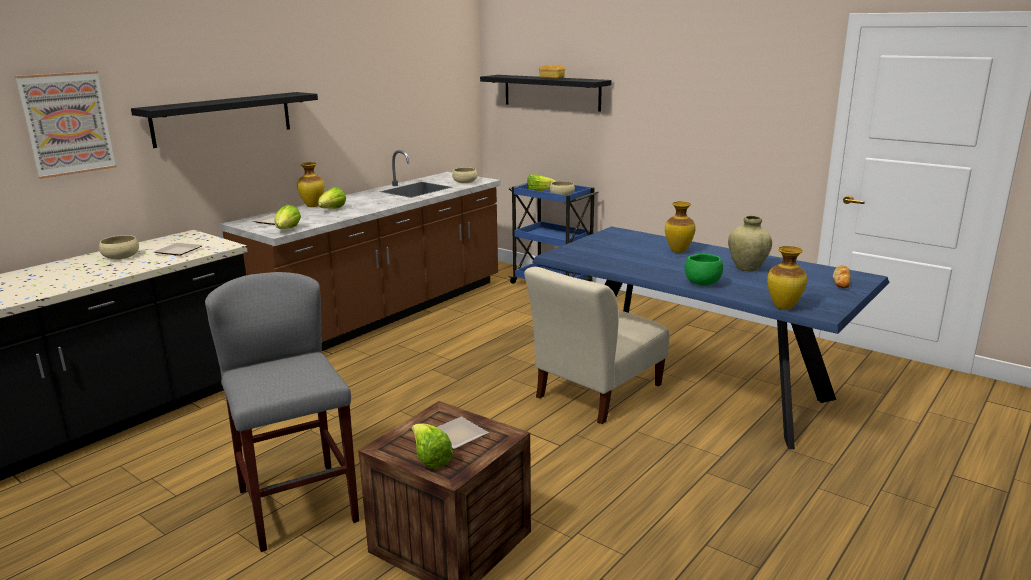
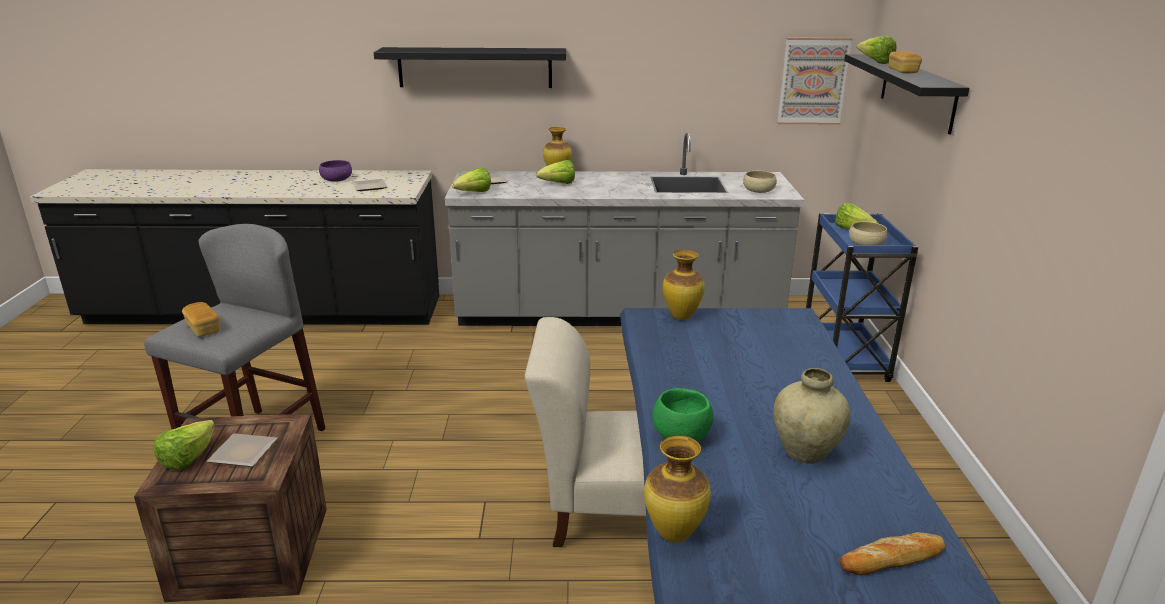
camera: 50 degrees right, 5 degrees up
(67, 123) = (325, 55): picture -> picture (813, 81)
(121, 256) = (336, 179): beige bowl -> purple bowl
(283, 381) = (203, 329): none -> bread
(384, 314) = (618, 314): brown counter -> grey counter
(518, 77) = (875, 62): none -> lettuce
(678, 251) = (789, 380): vase -> vase (681, 316)

